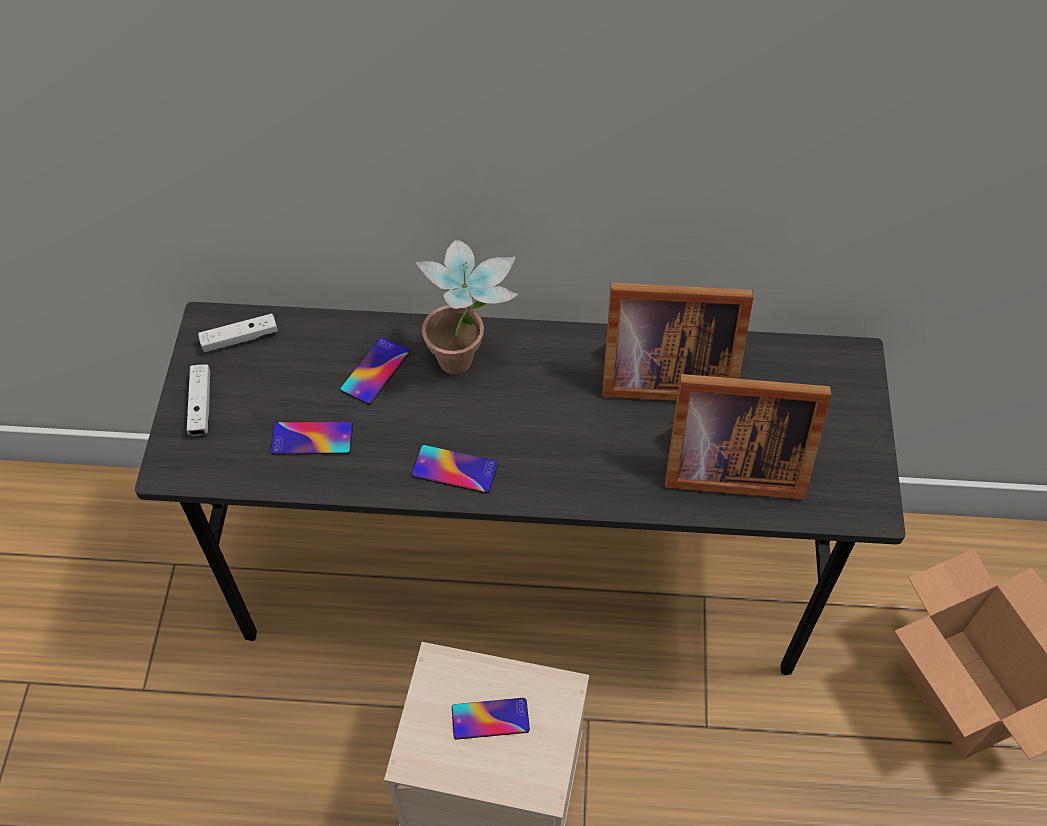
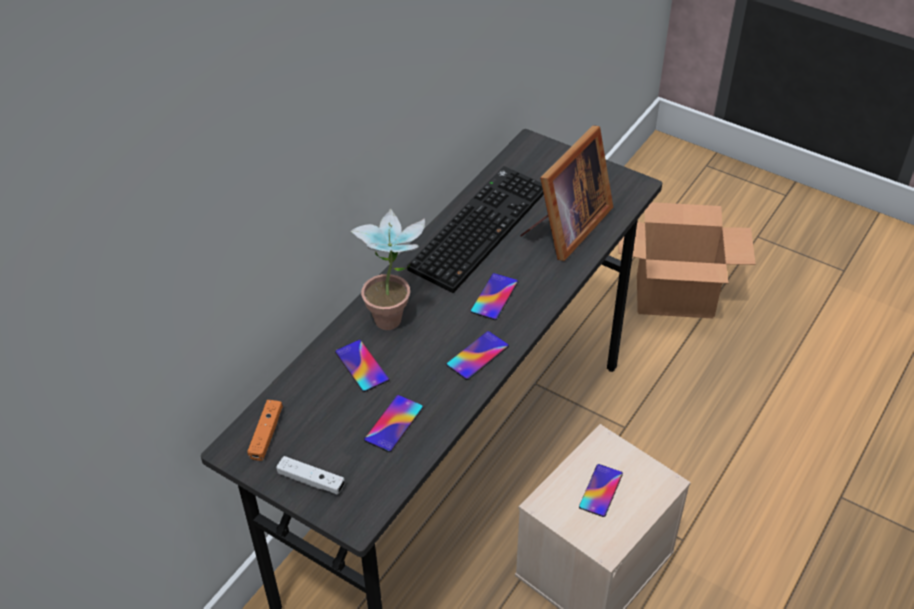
camera: 60 degrees left, 10 degrees down
(240, 338) = (266, 434): white game controller -> orange game controller
(557, 443) = (494, 297): none -> phone
(662, 374) = (478, 227): picture frame -> keyboard

